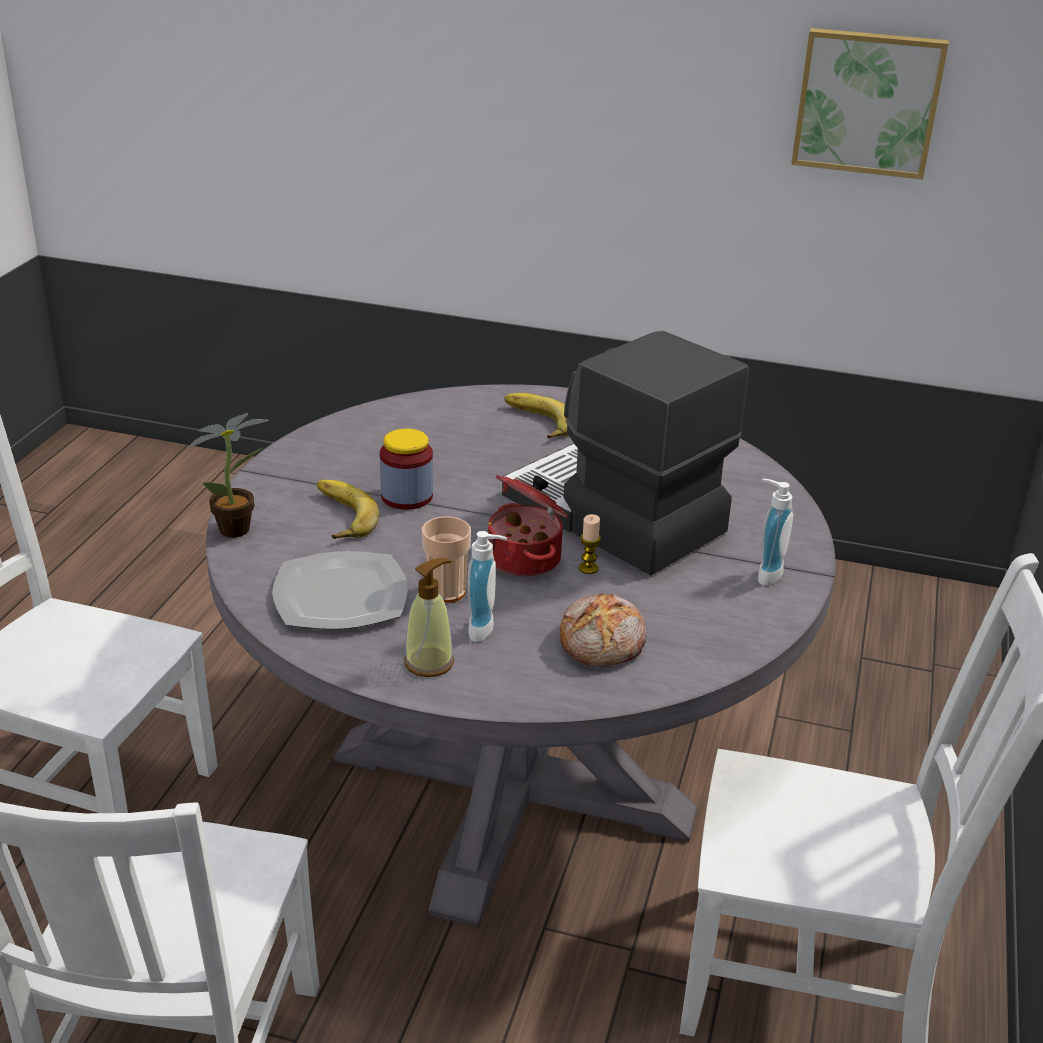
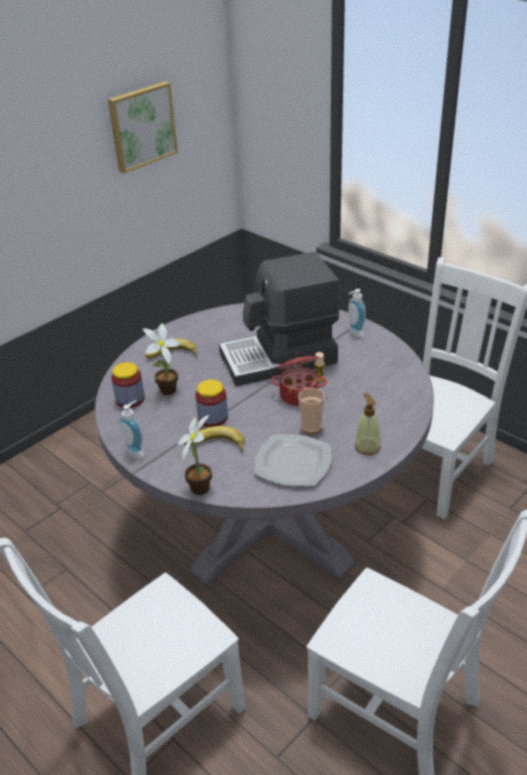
camera: 60 degrees left, 5 degrees up
(403, 421) = (130, 399): none -> jar
(441, 442) = (166, 392): none -> potted plant
(486, 630) = (351, 422): soap dispenser -> soap dispenser (137, 451)
(604, 642) = (380, 391): bread -> none

